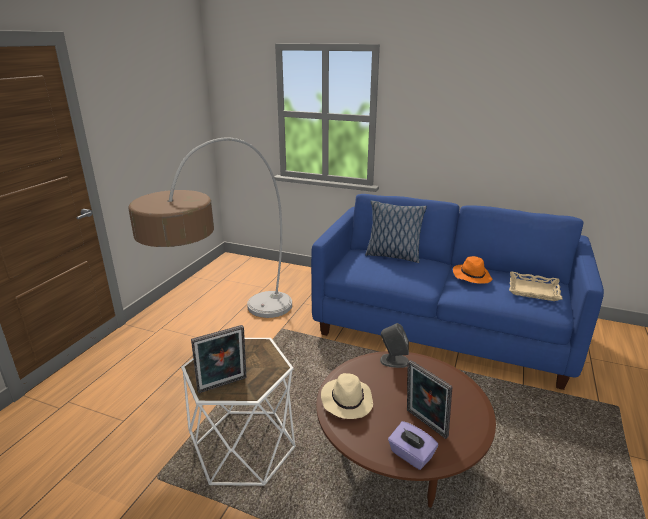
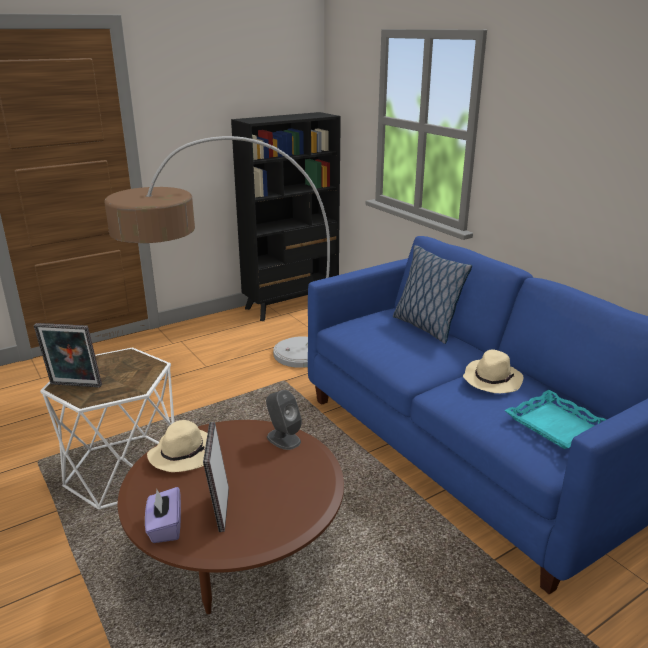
camera: 35 degrees right, 0 degrees up
(218, 272) = (292, 305): none -> black bookcase
(471, 276) = (491, 380): orange hat -> beige hat
(533, 290) = (555, 425): beige tray -> turquoise tray

